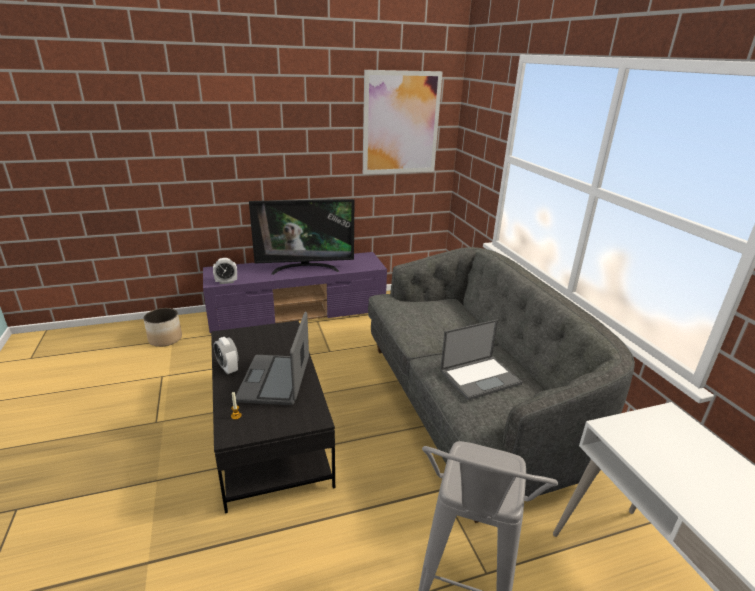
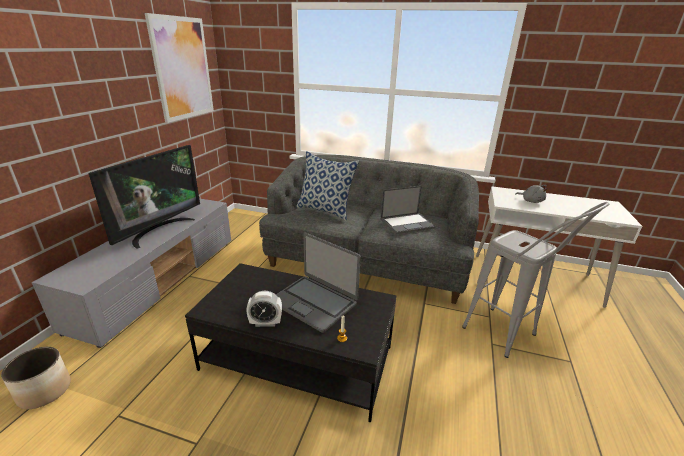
camera: 55 degrees left, 0 degrees up
(226, 282) = (100, 277): alarm clock -> none
(299, 313) = (160, 280): purple tv stand -> grey tv stand
(433, 316) = (325, 210): none -> pillow
(480, 377) = (407, 223): laptop -> laptop turned 60 degrees clockwise
(679, 459) = (531, 201): none -> grey plush toy

